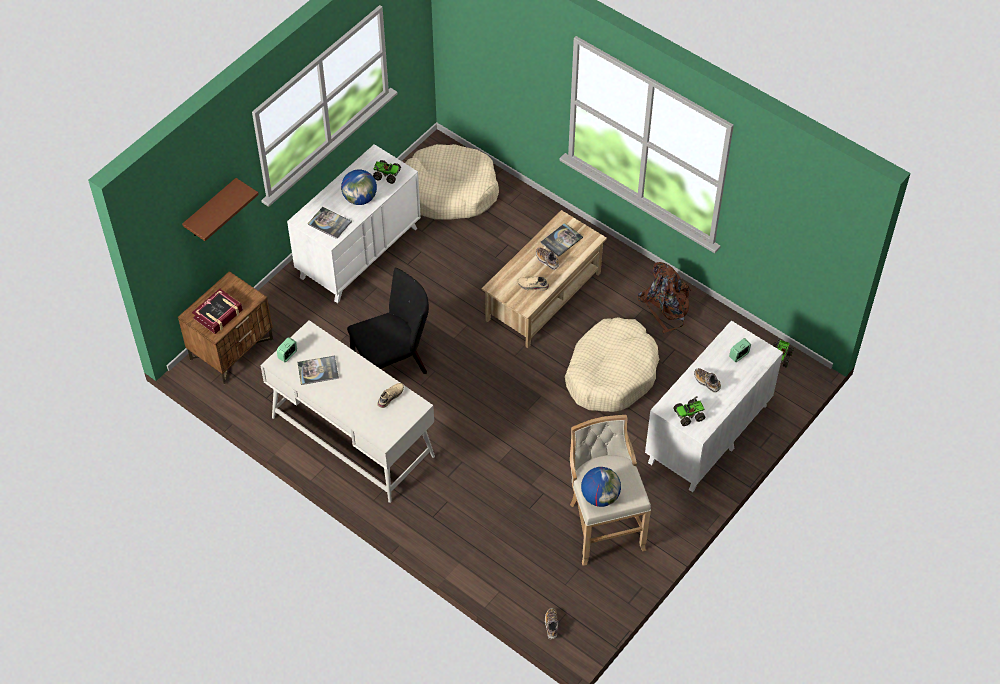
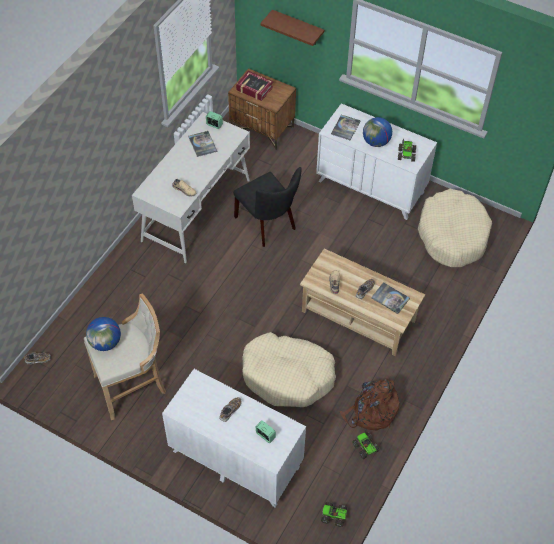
camera: 80 degrees right, 0 degrees up
(689, 415) = (192, 399): toy truck -> toy truck (365, 448)

